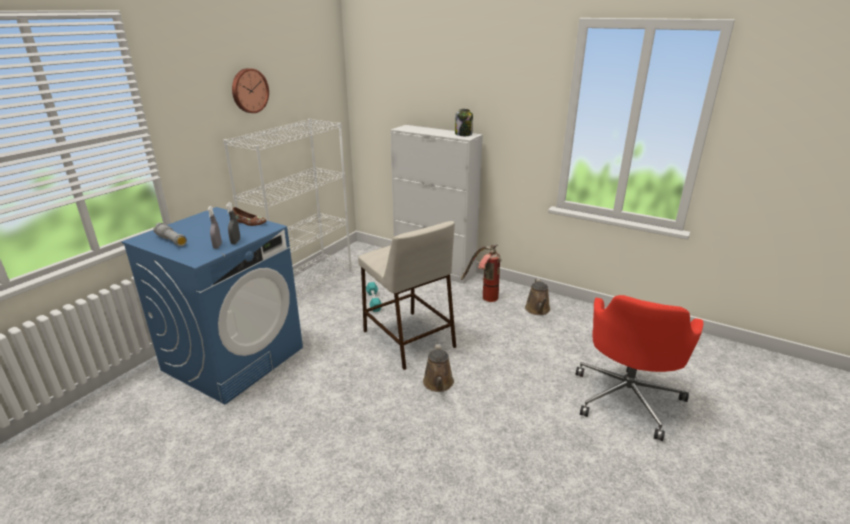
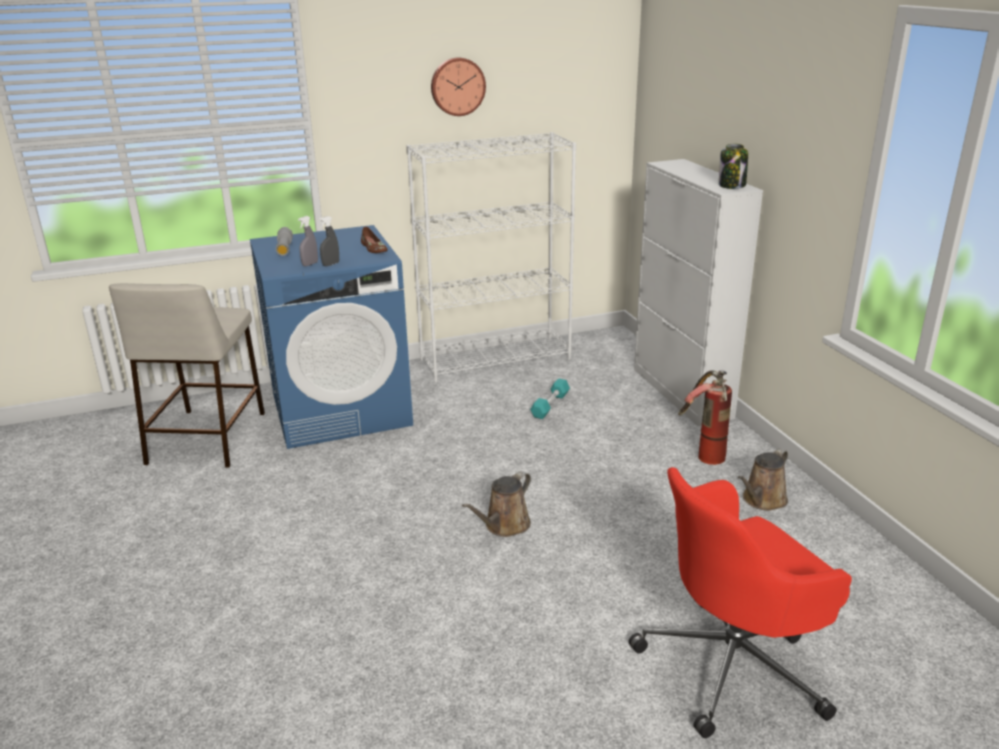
camera: 40 degrees right, 0 degrees up
(407, 338) = (535, 462): beige stool -> beige stool (207, 436)

